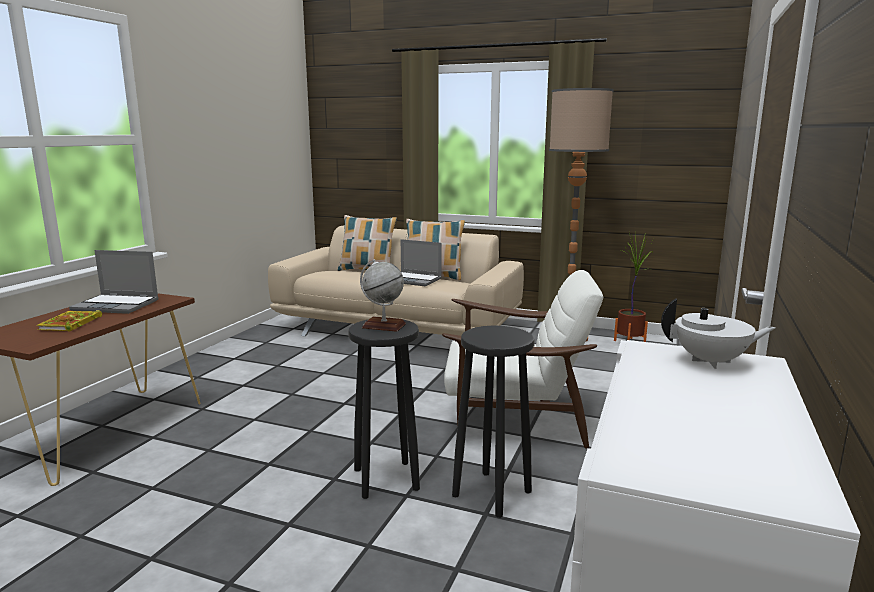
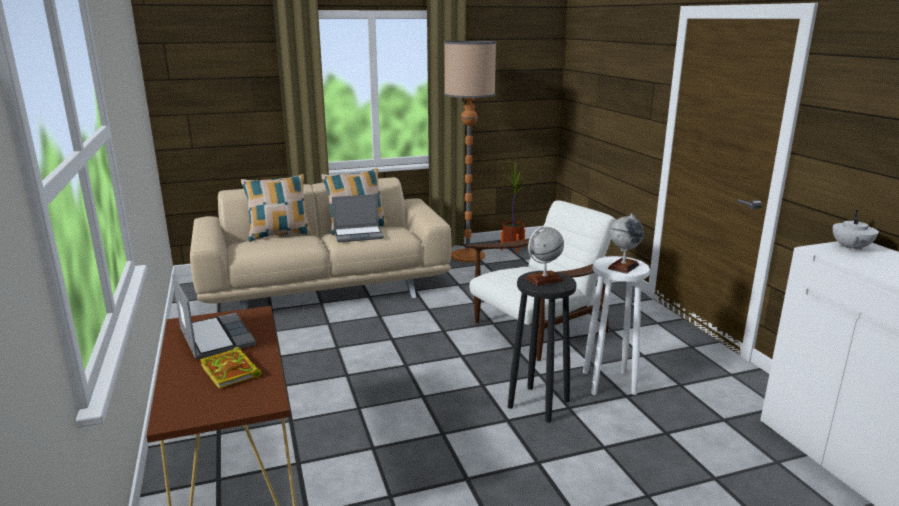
camera: 40 degrees left, 5 degrees up
(117, 305) = (215, 337): laptop -> laptop turned 90 degrees counterclockwise
(492, 493) = (609, 382): black stool -> white stool
(494, 337) = (623, 266): none -> globe
(711, 361) = (850, 248): white teapot -> white teapot turned 150 degrees clockwise

